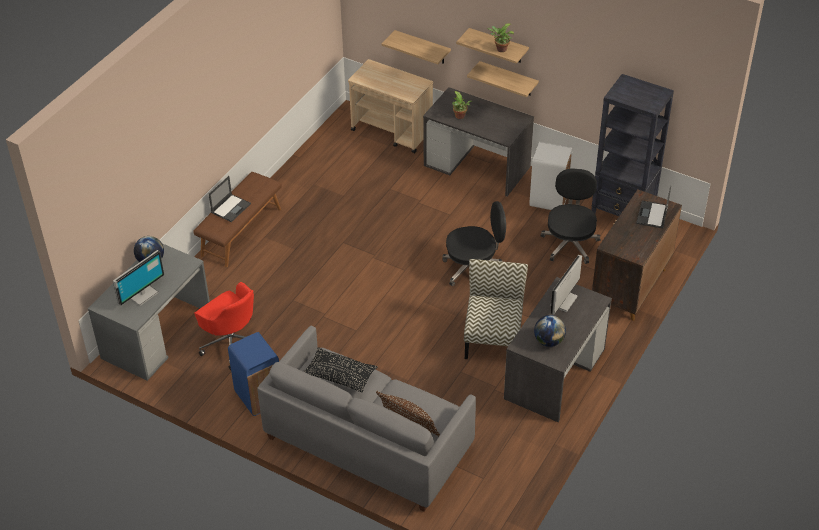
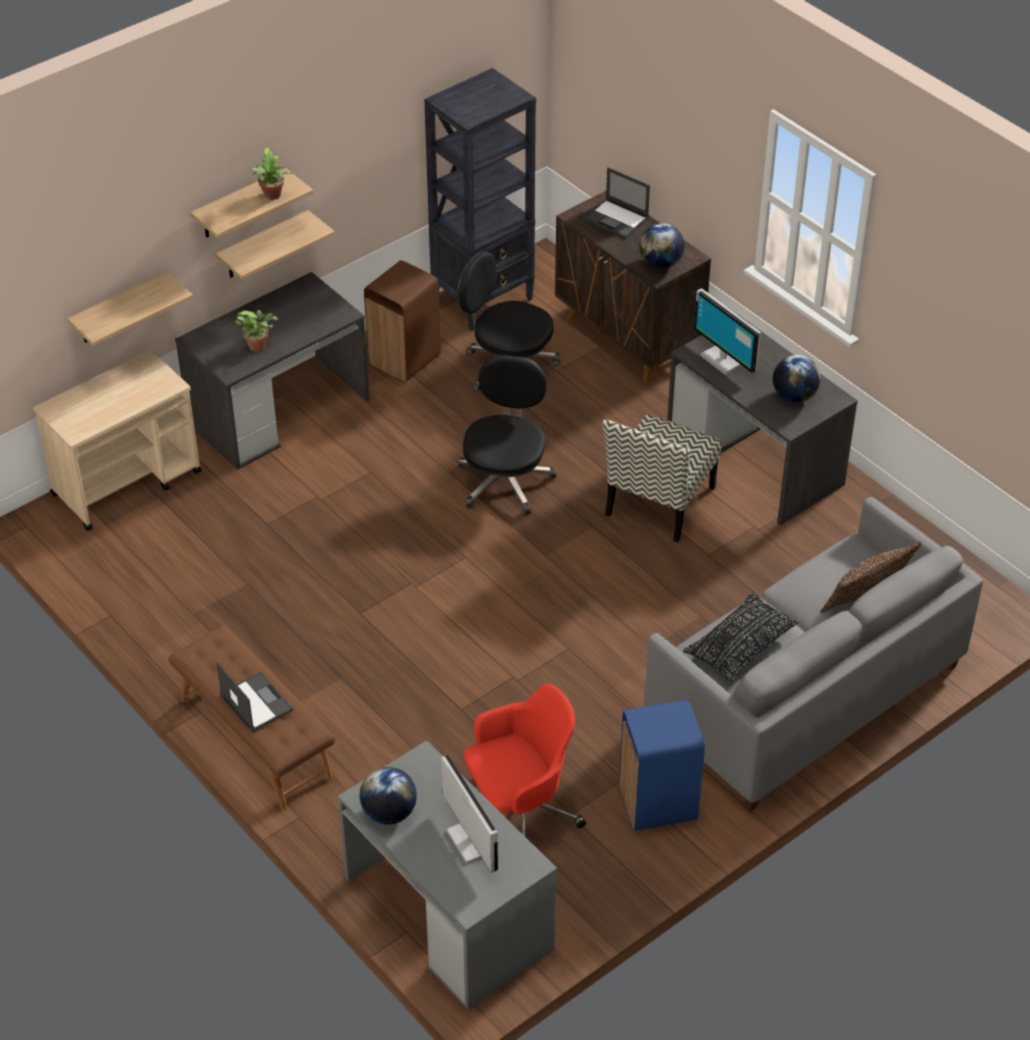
camera: 70 degrees left, 0 degrees up
(492, 339) = (659, 502): chair -> chair turned 90 degrees counterclockwise
(548, 200) = (405, 360): white trash can -> brown trash can
(622, 244) = (661, 263): none -> globe

